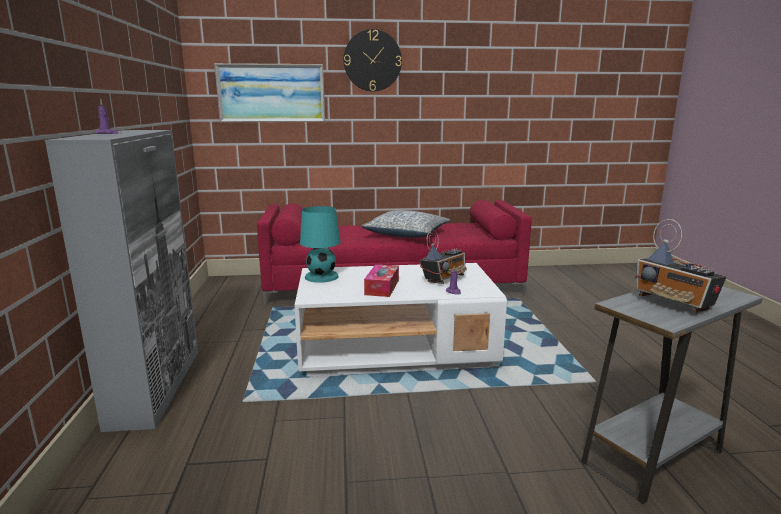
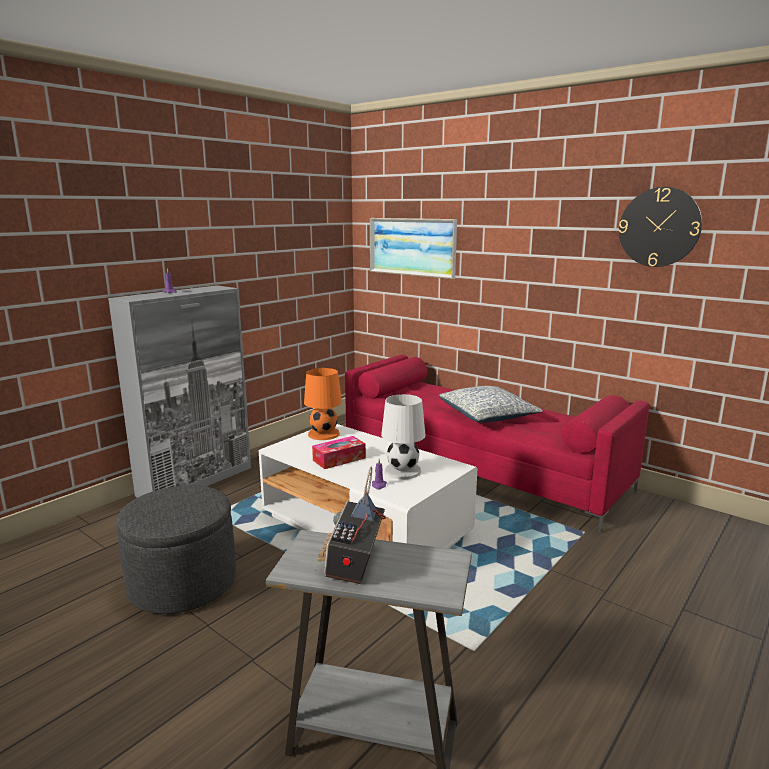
camera: 45 degrees right, 0 degrees up
(321, 276) = (324, 434): turquoise table lamp -> orange table lamp
(336, 465) = (183, 583): none -> grey ottoman
(372, 61) = (504, 215): wall clock -> wall clock (659, 227)
(444, 279) = (403, 471): radio -> white table lamp

